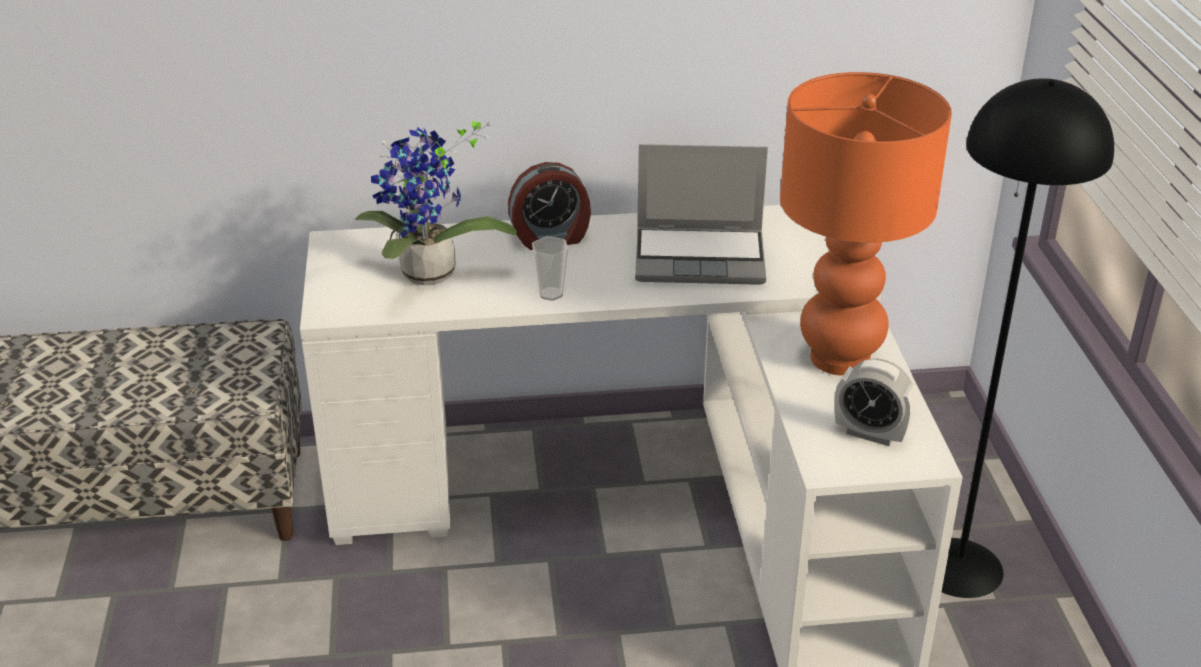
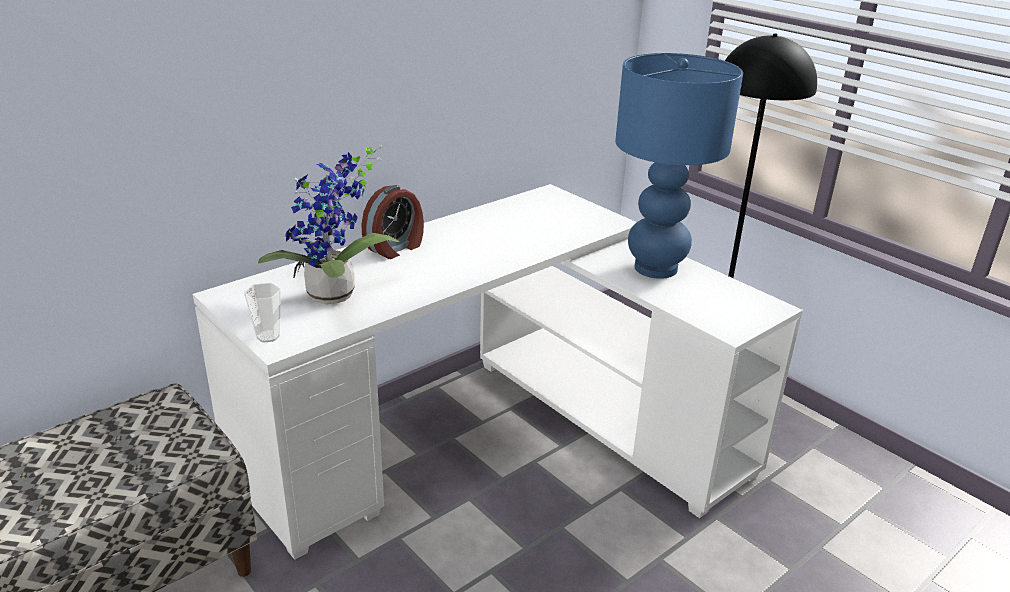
camera: 35 degrees left, 5 degrees down
(551, 294) = (440, 282): cup -> cup (268, 336)
(701, 257) = (512, 233): laptop -> none
(840, 359) = (656, 269): orange table lamp -> blue table lamp
(871, 433) = (727, 303): alarm clock -> none

